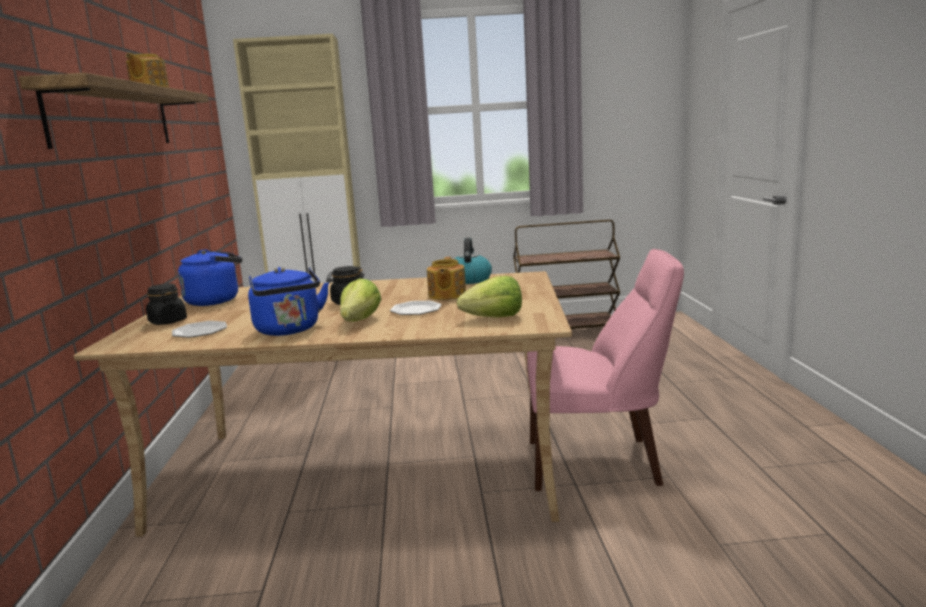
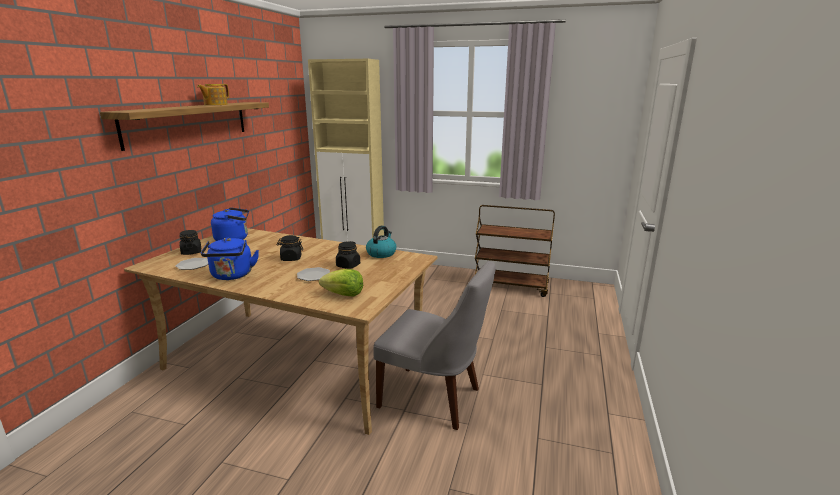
camera: 20 degrees right, 5 degrees up
(360, 320) = (274, 277): lettuce -> none
(446, 295) = (348, 265): teapot -> black jar
(599, 463) = (434, 398): pink chair -> grey chair

